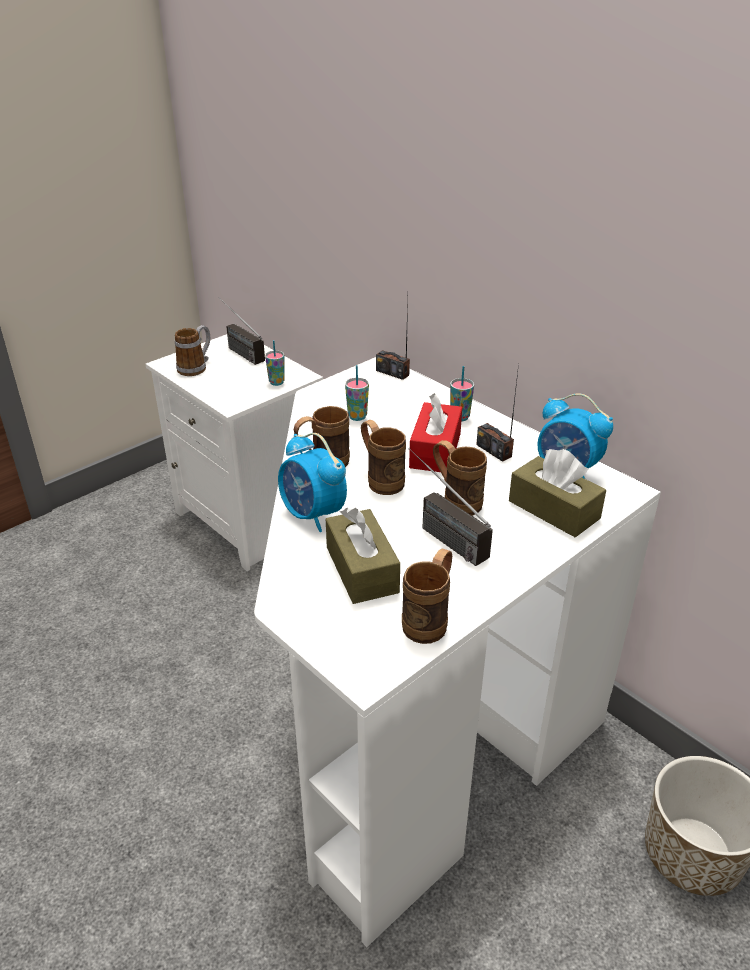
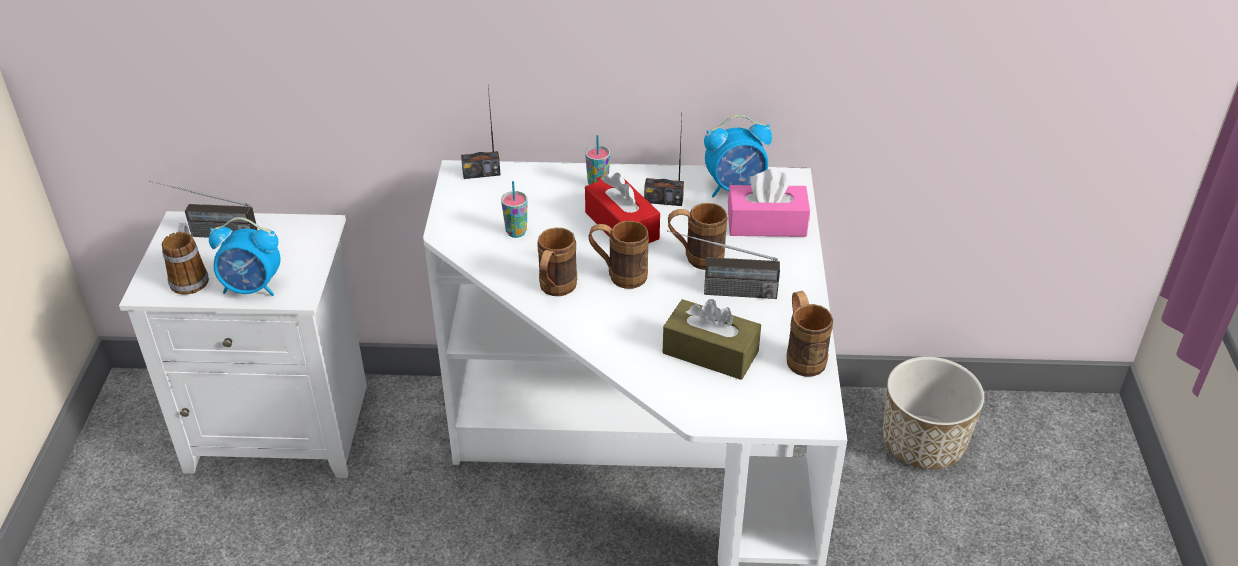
camera: 45 degrees left, 5 degrees up
(276, 382) = (307, 246): cup -> none
(313, 515) = (613, 336): alarm clock -> alarm clock (252, 288)
(554, 510) = (766, 224): brown tissue box -> pink tissue box

